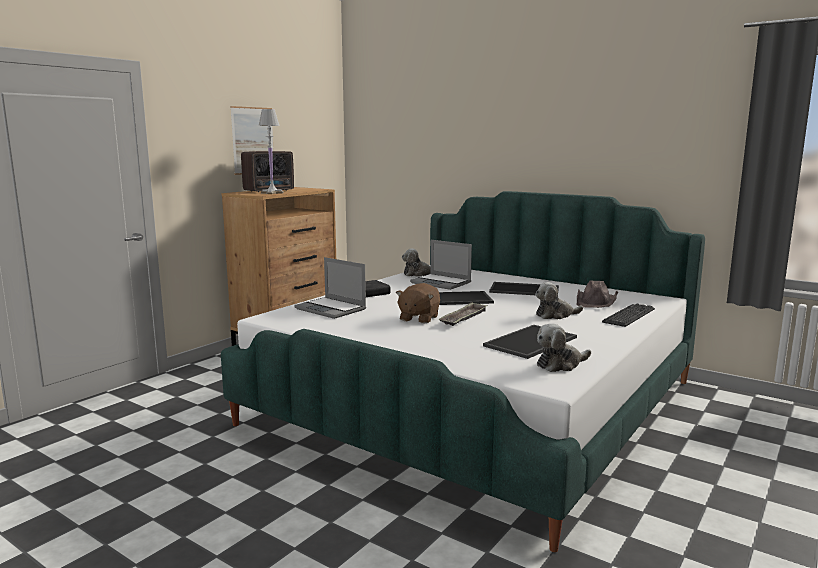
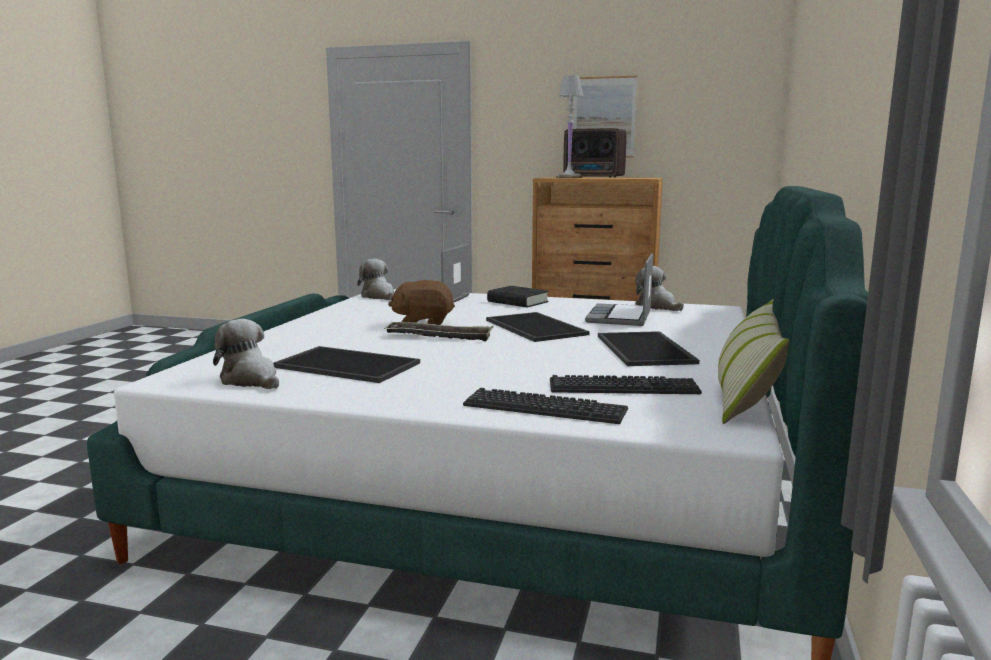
camera: 70 degrees right, 0 degrees up
(555, 315) = (499, 369): plush toy -> plush toy (379, 296)
(596, 302) = (623, 387): brown hat -> keyboard
(610, 290) = (746, 394): none -> pillow

